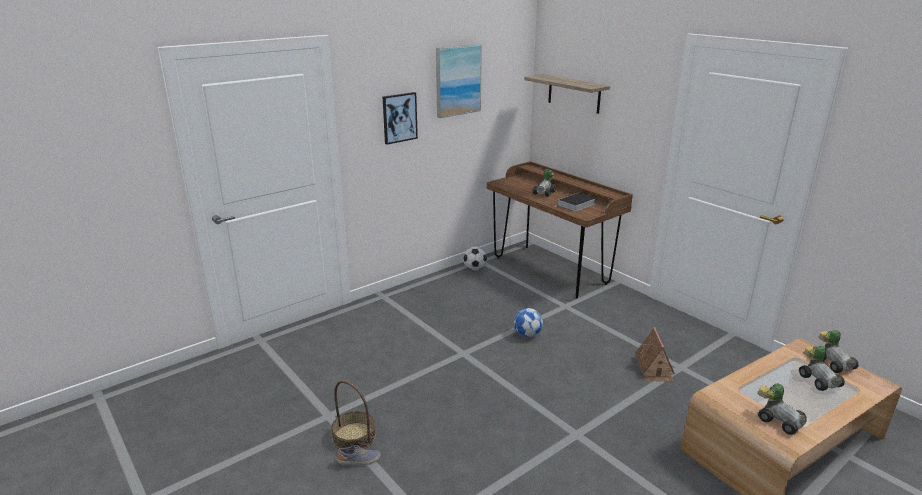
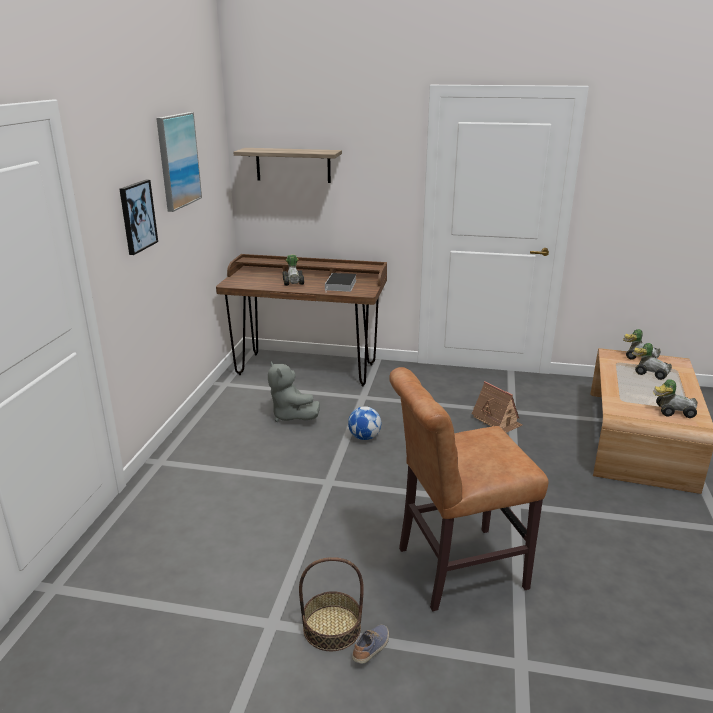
camera: 40 degrees left, 0 degrees up
(469, 449) = (454, 569): none -> brown chair
(474, 269) = (229, 394): football -> none
(496, 299) = (291, 416): none -> grey plush toy

